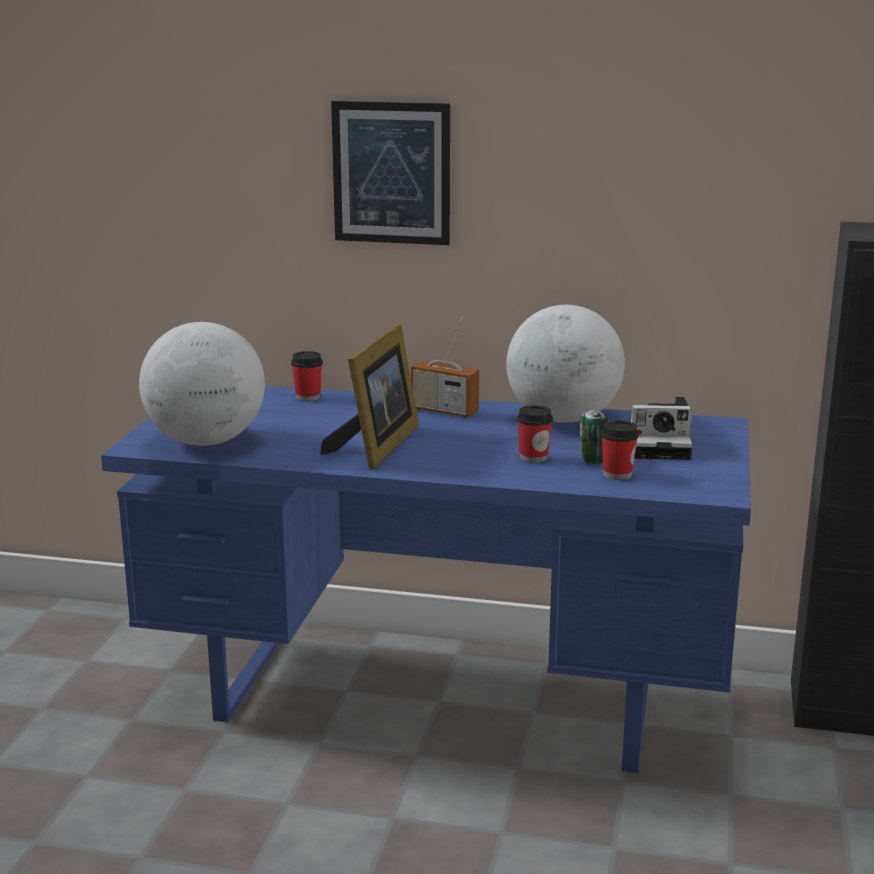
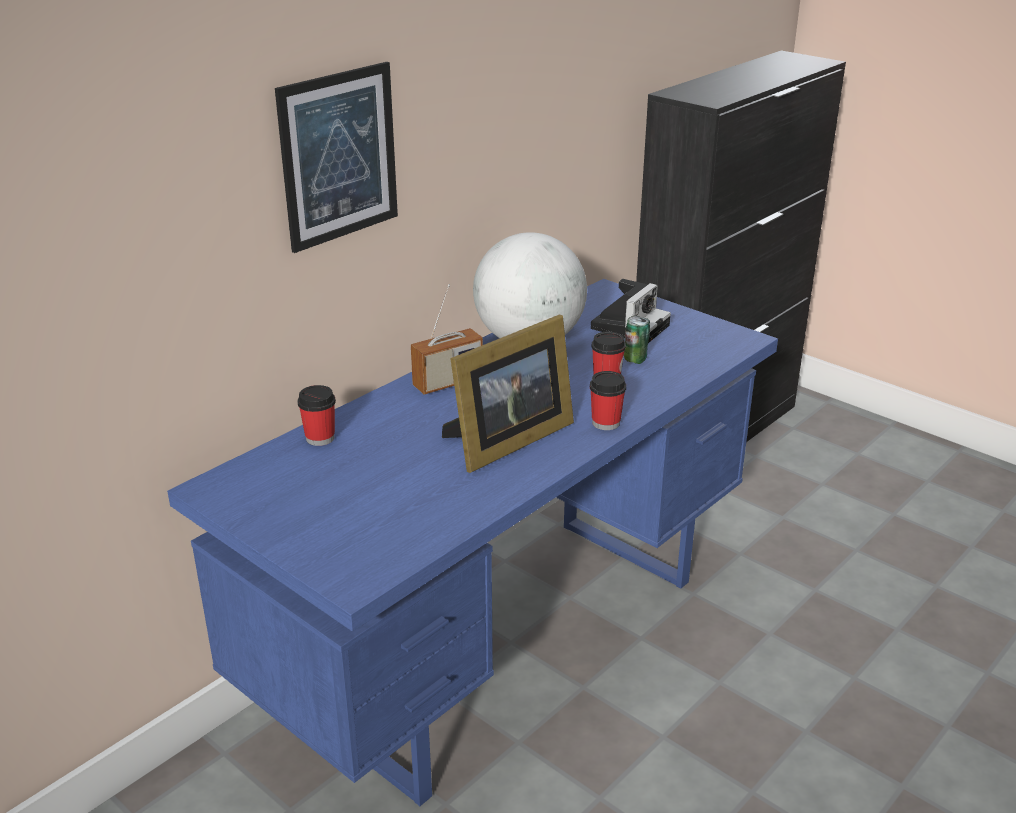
camera: 60 degrees left, 10 degrees up
(206, 441) = (387, 532): globe -> none
(377, 446) = (506, 441): picture frame -> picture frame turned 90 degrees clockwise
(617, 474) = (674, 360): cup -> cup (606, 423)

